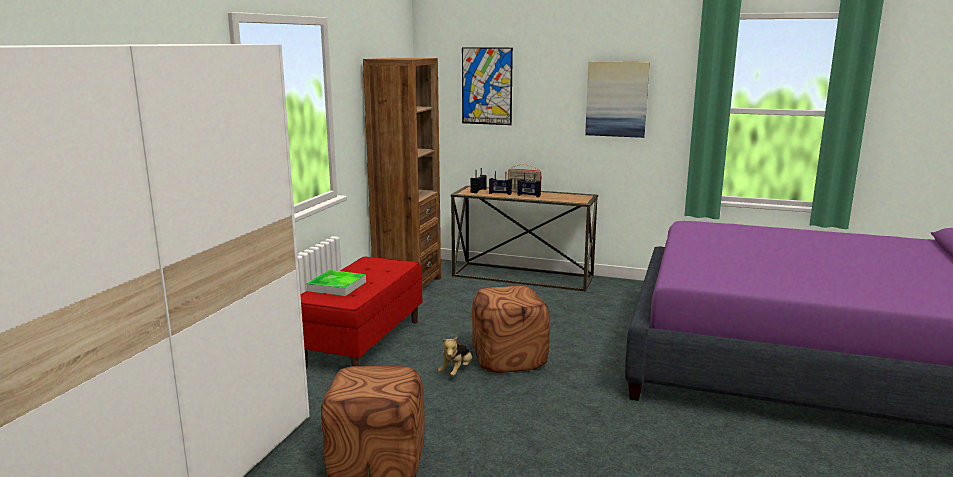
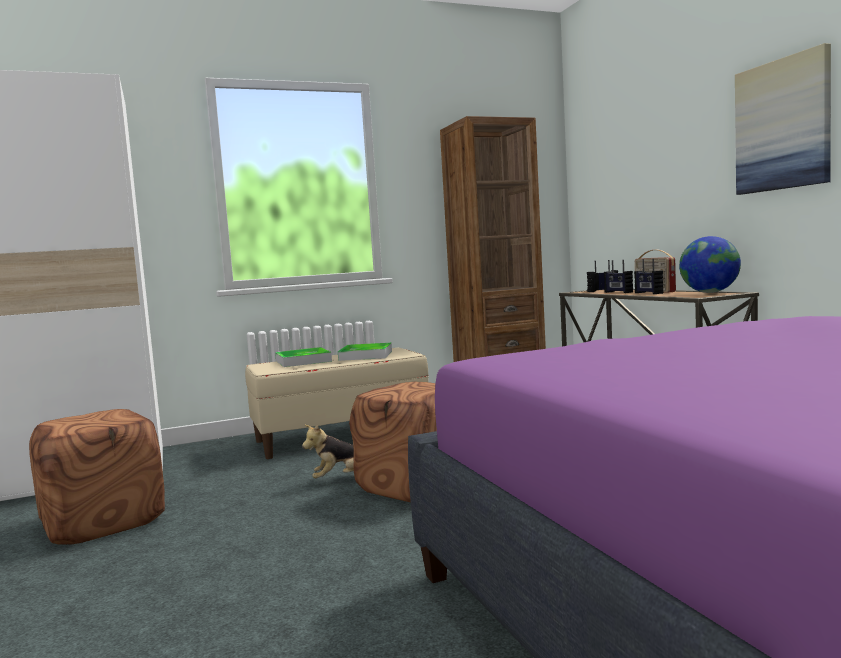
camera: 50 degrees right, 10 degrees down
(363, 343) = (341, 436): red bench -> beige bench
(373, 270) = (366, 355): none -> tray
(487, 86) = (627, 150): picture -> none
(571, 195) = (709, 292): none -> globe

